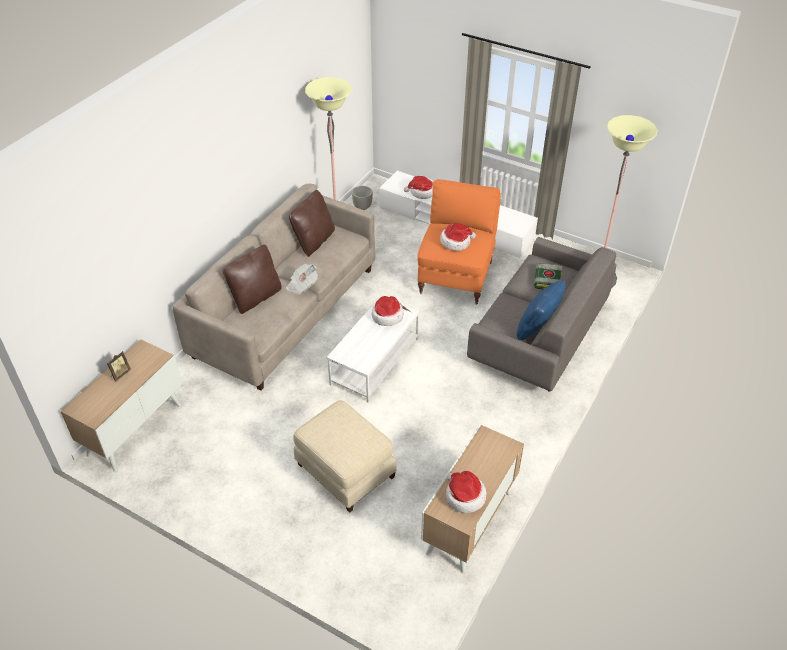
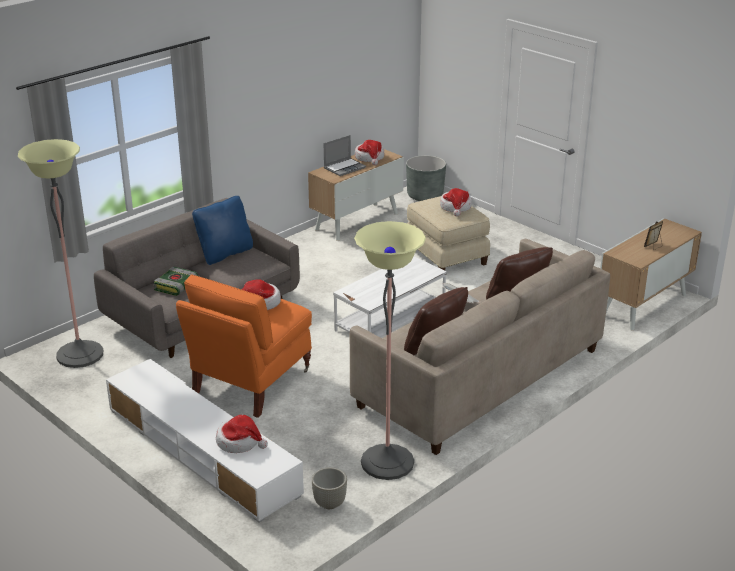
camera: 165 degrees left, 15 degrees down
(387, 316) = (370, 292): hat -> hat (456, 207)
(403, 613) = (425, 196): none -> grey planter
(485, 463) = (344, 168): none -> laptop

